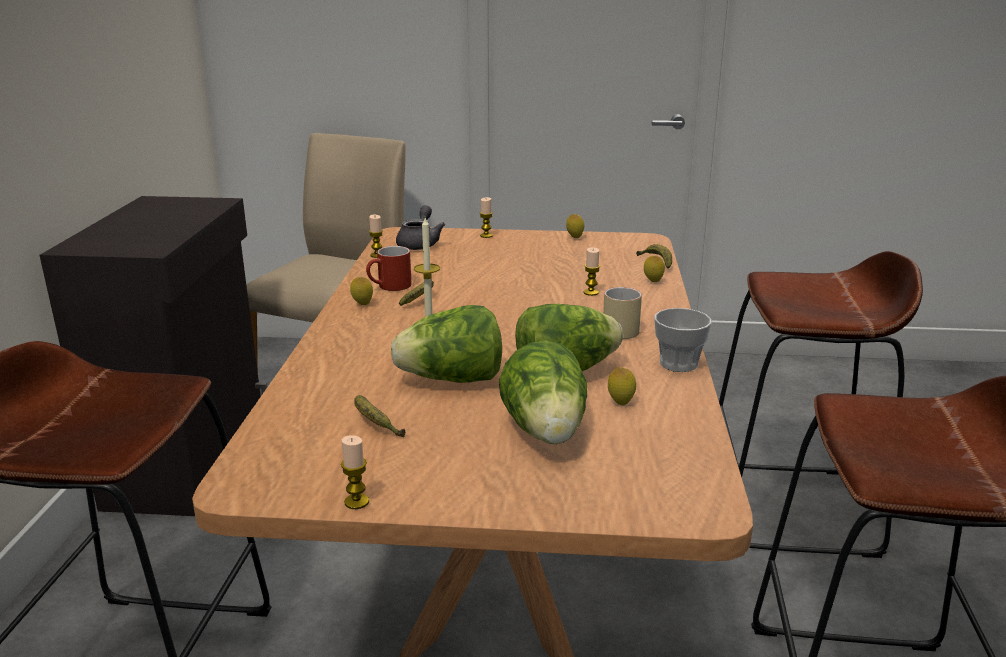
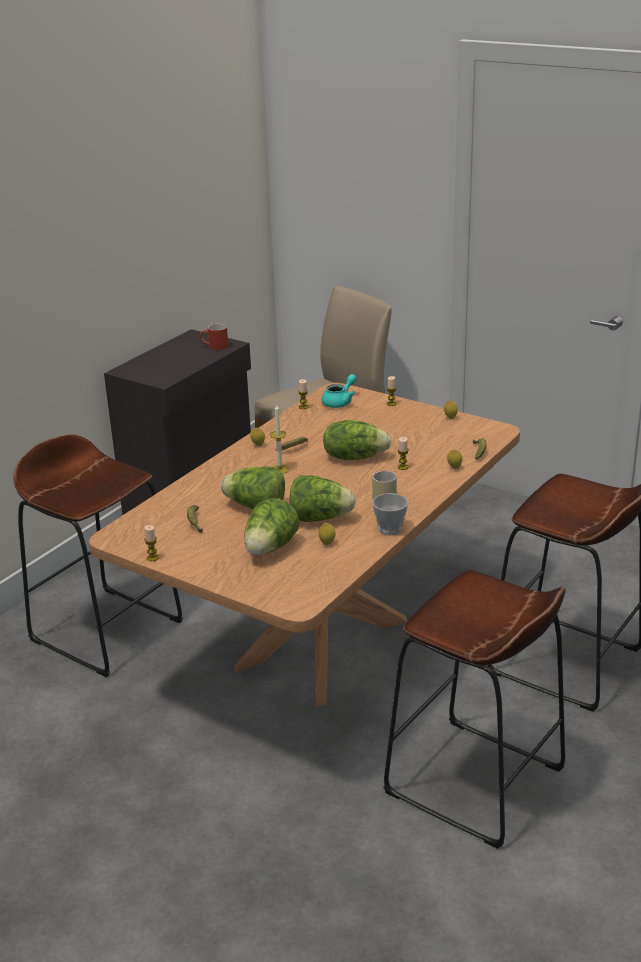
camera: 30 degrees right, 5 degrees up
(389, 287) = (286, 435): red mug -> red mug (214, 347)
(419, 243) = (340, 402): grey teapot -> turquoise teapot
(514, 293) = (354, 457): none -> lettuce

